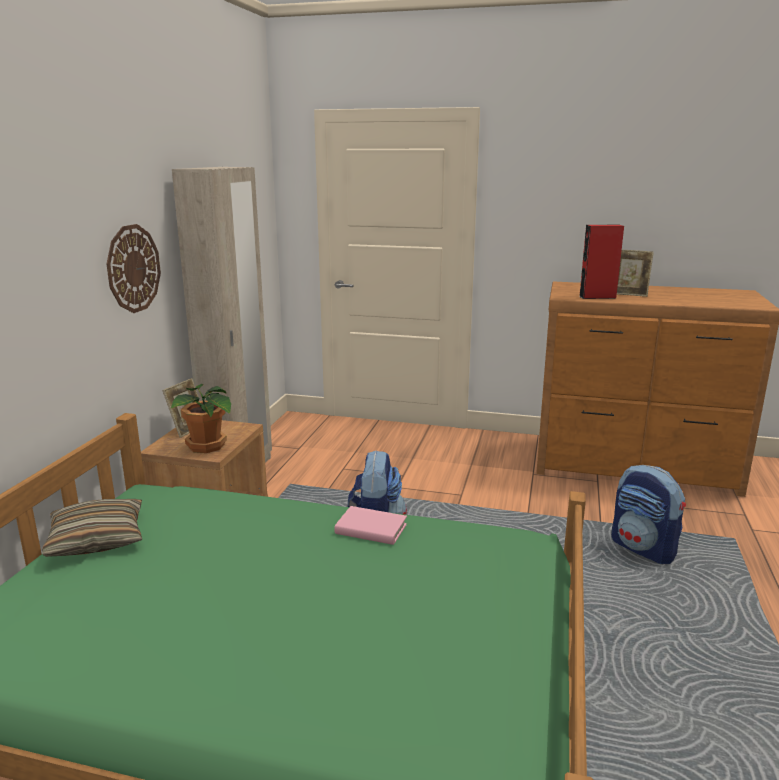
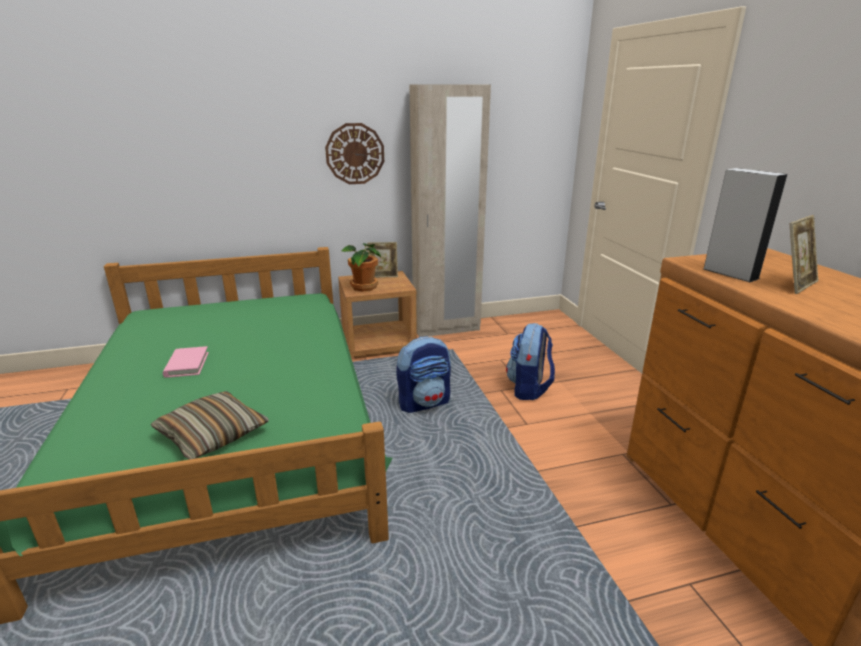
camera: 60 degrees right, 5 degrees up
(97, 539) = (252, 305): pillow -> pillow (212, 434)
(371, 529) = (309, 370): pink book -> pink book (187, 364)
(597, 297) = (730, 273): red speaker -> grey speaker
(627, 294) = (794, 284): picture frame -> picture frame turned 120 degrees counterclockwise
(644, 549) = (553, 575): backpack -> backpack (529, 389)

